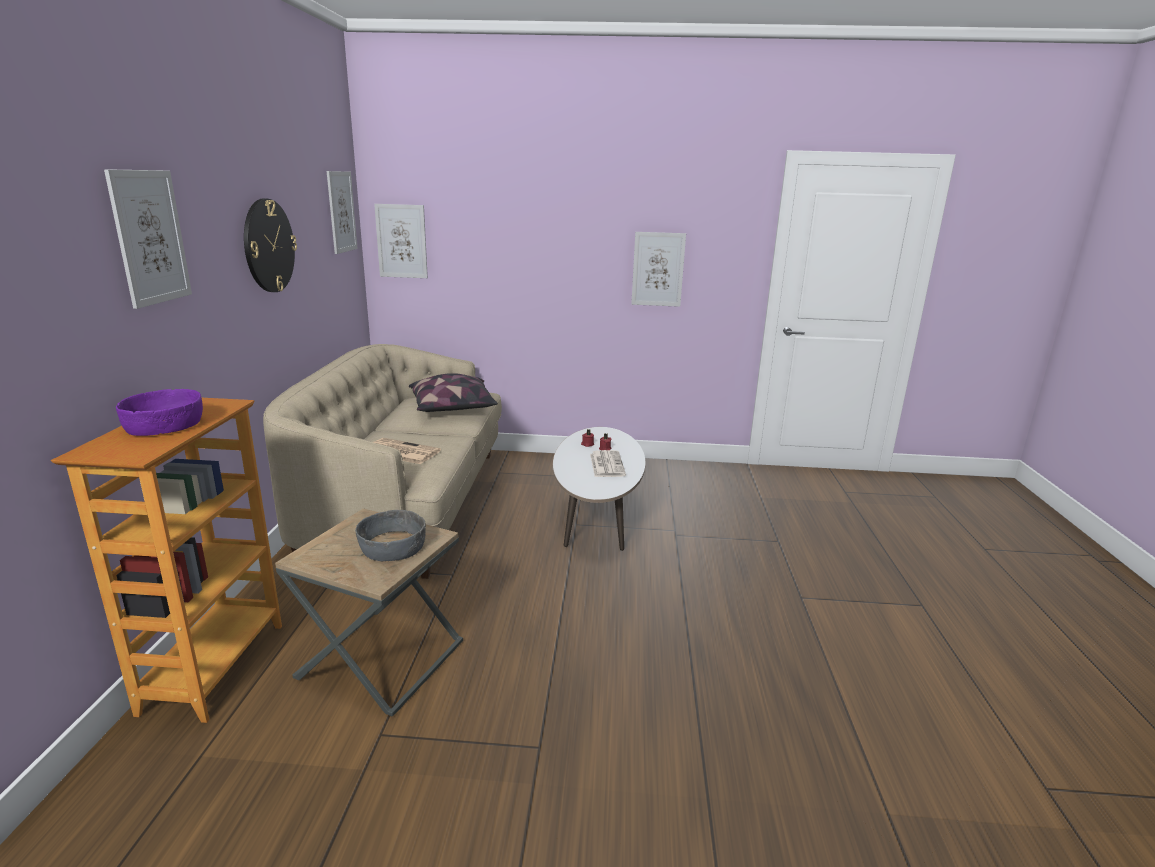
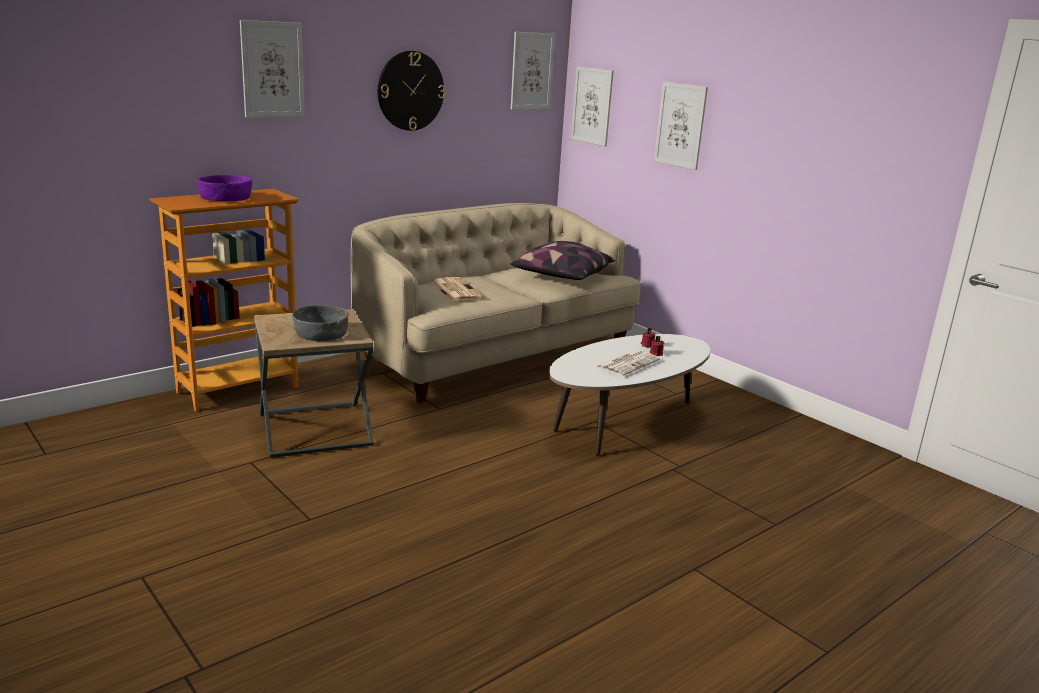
camera: 45 degrees right, 0 degrees up
(658, 269) = (822, 167): picture -> picture (680, 125)

